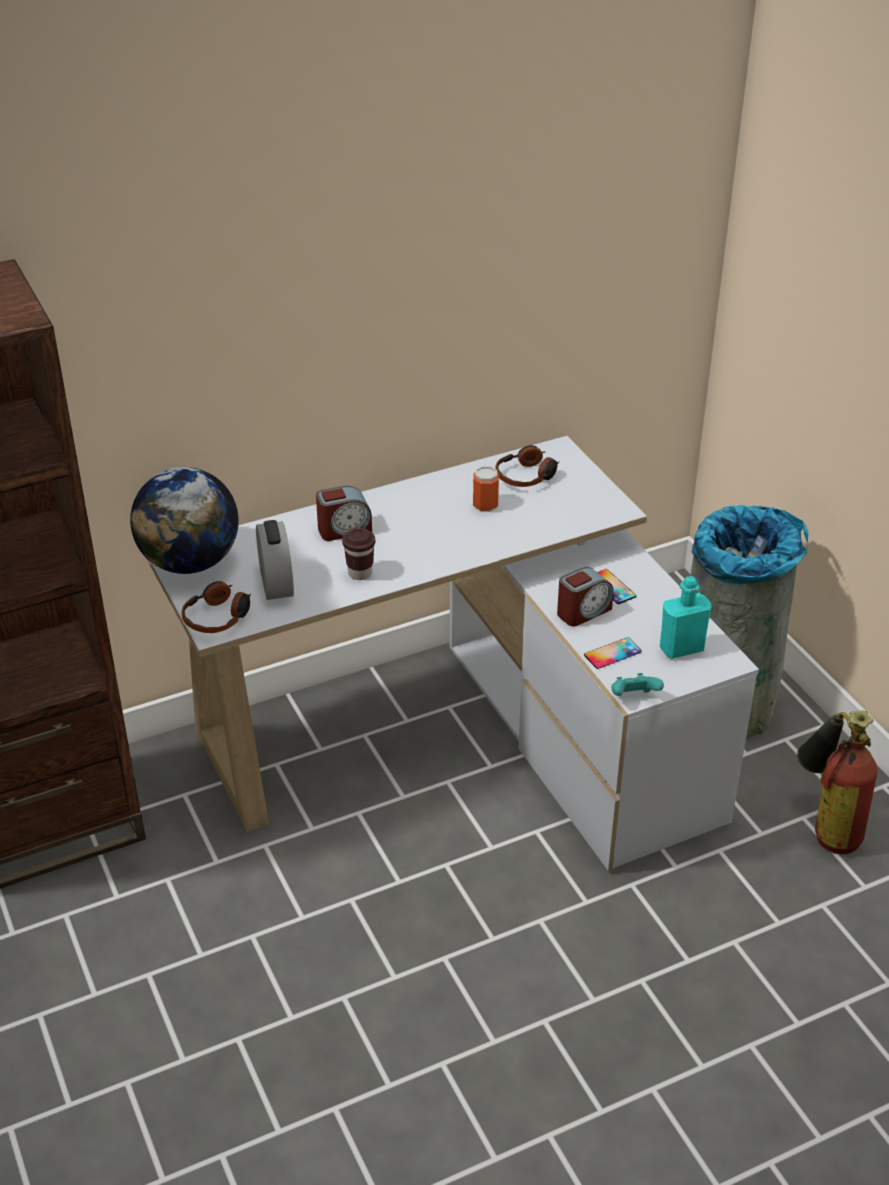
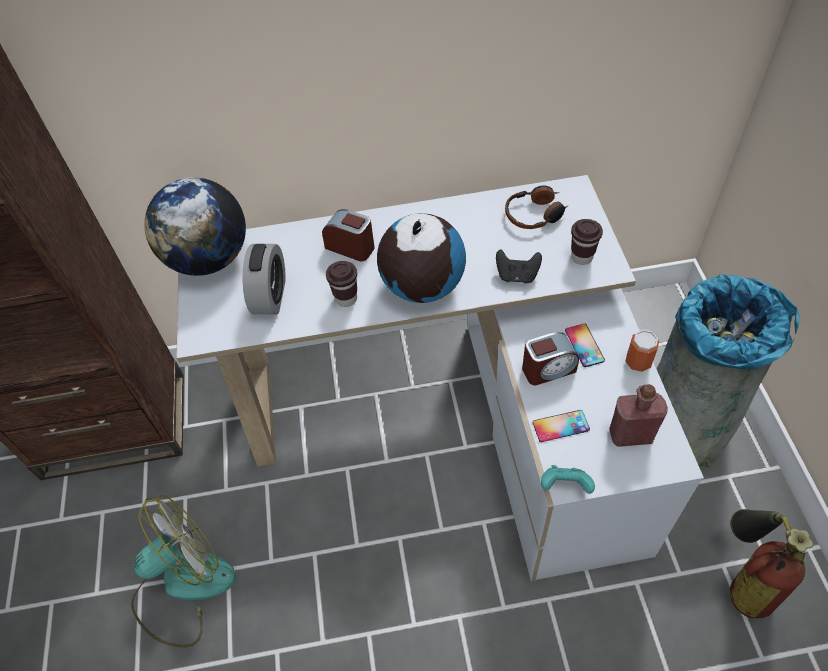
camera: 20 degrees right, 15 degrees up
(204, 963) = (183, 586): none -> fan
(218, 617) = (207, 324): headphones -> none
(344, 529) = (351, 247): alarm clock -> alarm clock turned 150 degrees counterclockwise
(435, 552) = (422, 287): none -> globe
(485, 505) = (485, 241): can -> can (638, 362)
(529, 529) = (517, 276): none -> black game controller
(587, 504) = (581, 257): none -> brown cup
(681, 649) = (631, 435): turquoise bottle -> red bottle

